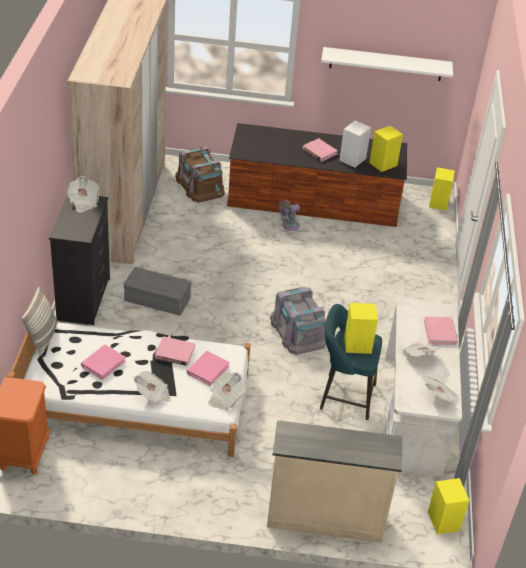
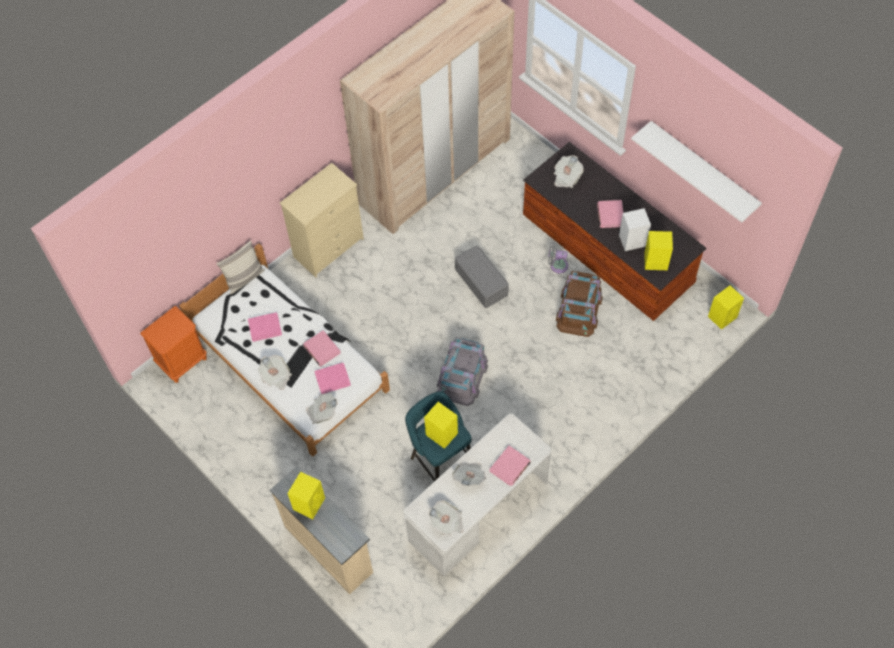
camera: 45 degrees right, 20 degrees up
(83, 202) = (334, 180): newspaper -> newspaper (566, 177)
(84, 298) = (329, 248): black dresser -> beige dresser
(157, 300) = (381, 281): grey storage box -> grey storage box (480, 282)
(200, 185) = (520, 178): brown storage box -> brown storage box (579, 310)
(443, 520) = (409, 610): yellow speaker -> yellow speaker (309, 503)

